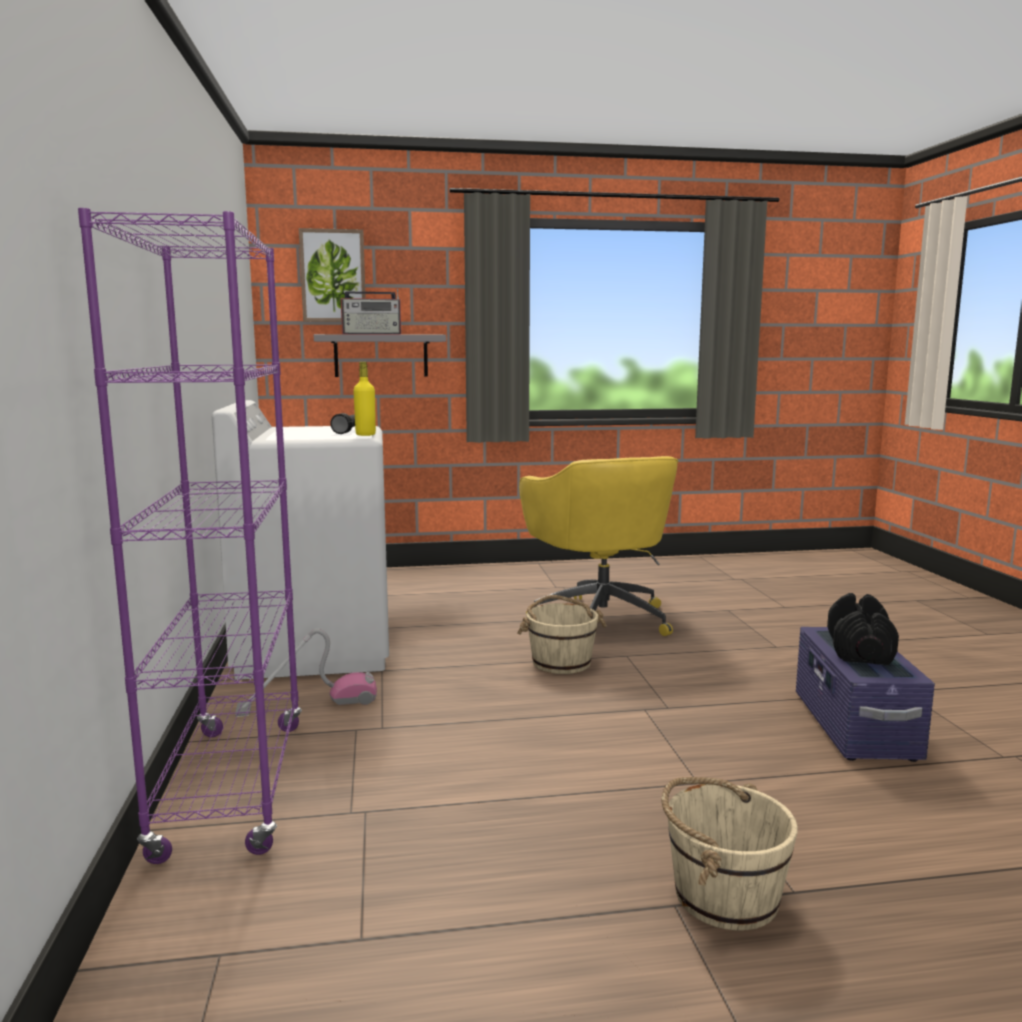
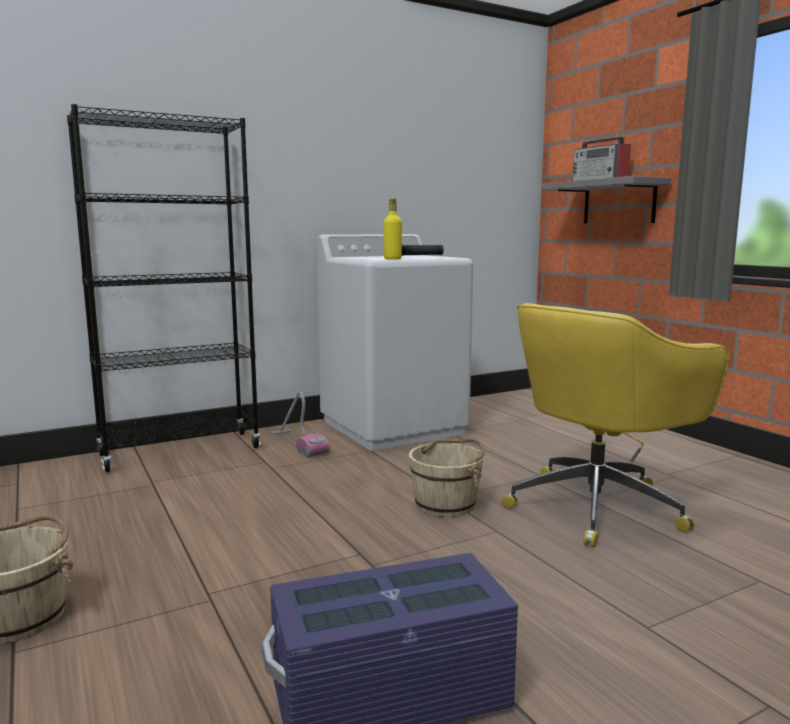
camera: 70 degrees right, 0 degrees up
(232, 787) = (180, 451): purple bookcase -> black bookcase
(333, 276) = (591, 129): picture -> none
(859, 650) = (398, 592): black dumbbell -> none

